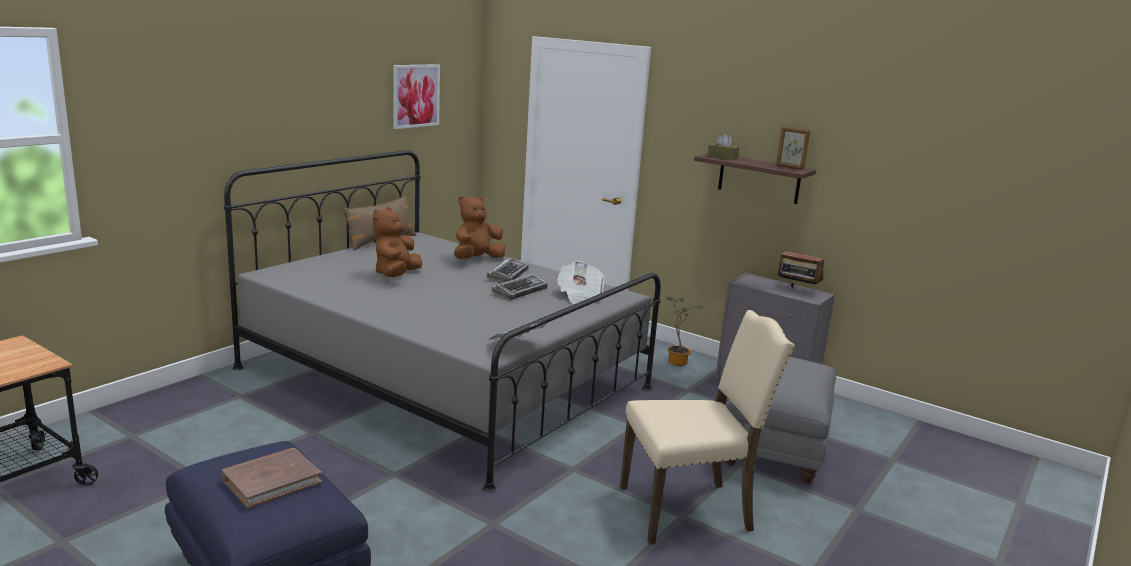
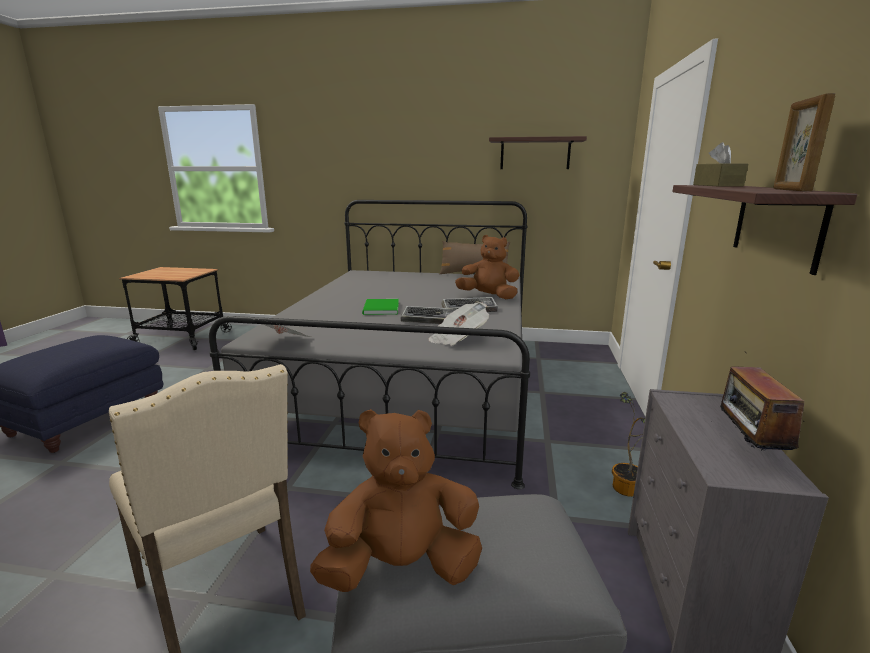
camera: 65 degrees right, 0 degrees up
(271, 481) = (65, 351): brown book -> none
(396, 275) = (406, 289): brown plush toy -> brown plush toy (402, 567)
(416, 96) = (535, 154): picture -> shelf
(455, 298) = (380, 309): none -> green book

